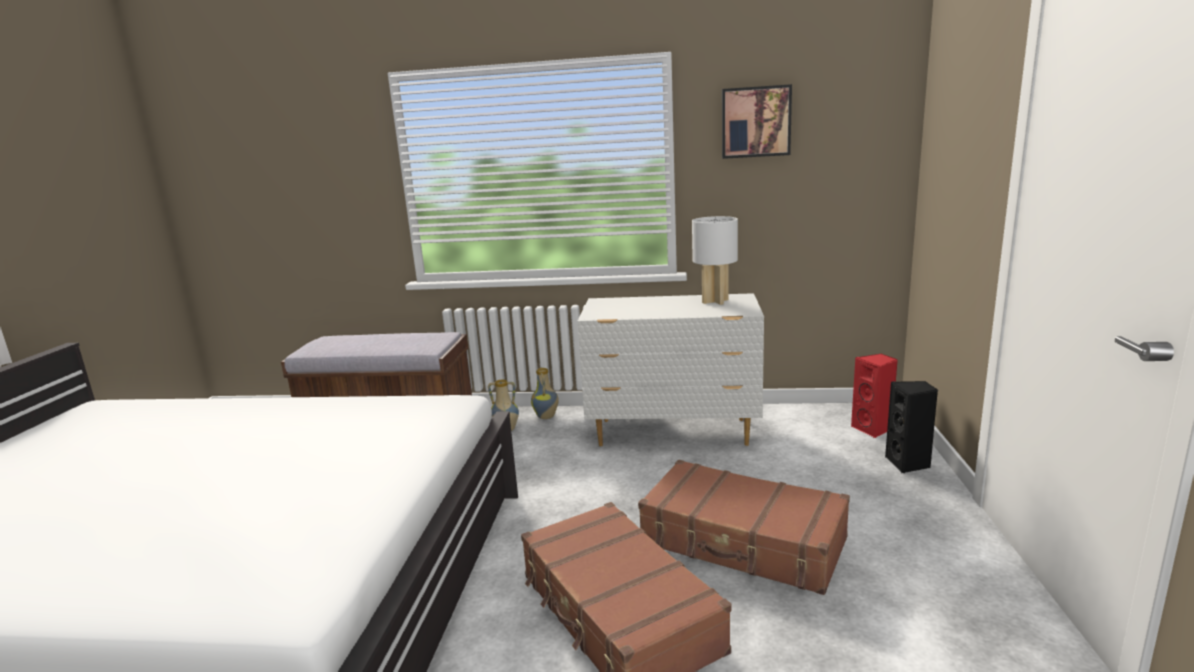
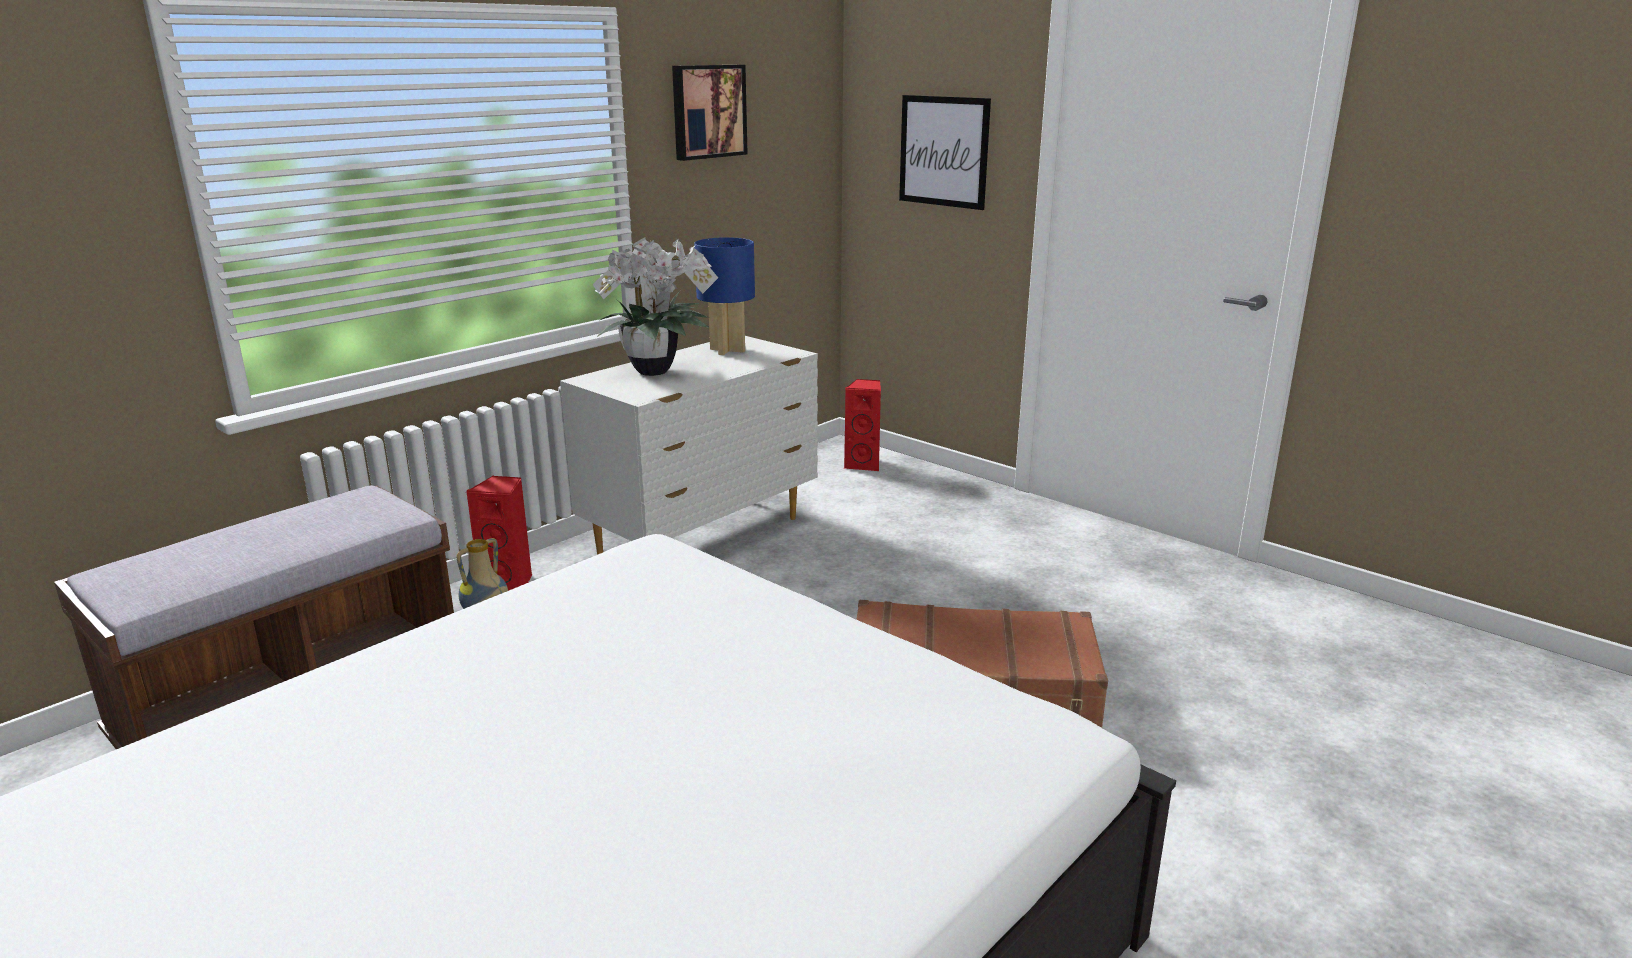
camera: 55 degrees left, 5 degrees up
(547, 416) = (510, 583): vase -> red speaker
(642, 304) = (657, 371): none -> potted plant
(715, 301) = (727, 350): white table lamp -> blue table lamp
(742, 542) = (946, 593): brown suitcase -> none
(908, 464) = (937, 481): black speaker -> none
(963, 153) = (943, 151): none -> picture

